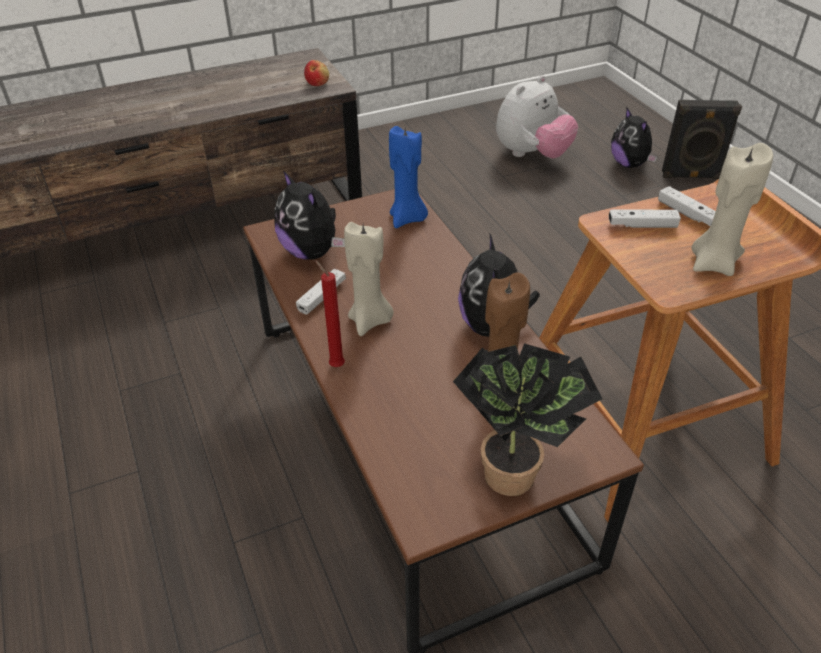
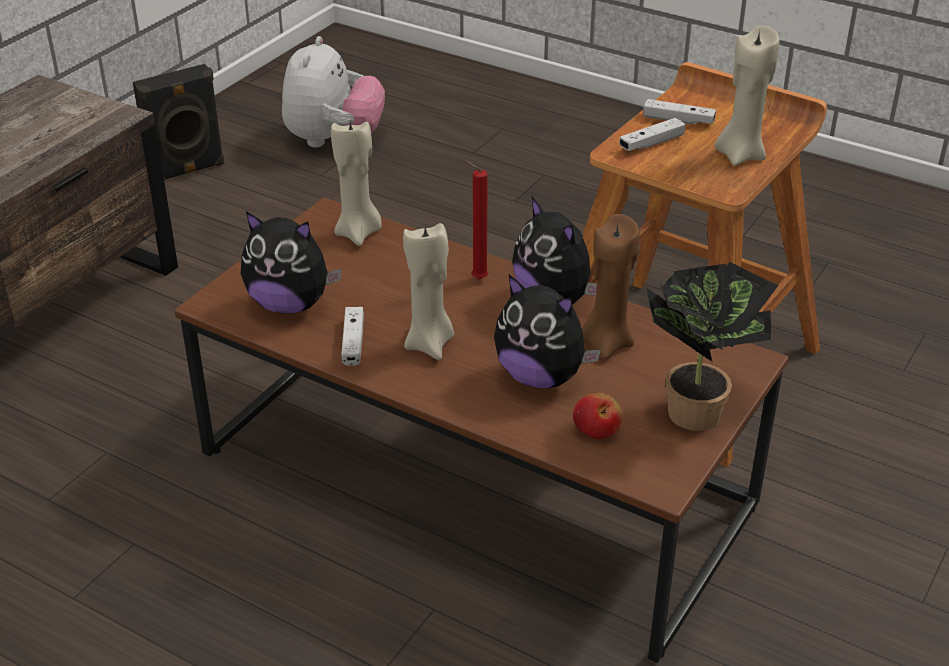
camera: 35 degrees left, 5 degrees down
(317, 83) = (92, 117): apple -> apple (596, 429)
(335, 365) = (440, 397): red candle -> red candle (476, 279)
(407, 219) = (359, 233): blue candle -> beige candle
(629, 164) = (451, 115): plush toy -> plush toy (541, 376)
(690, 176) = (525, 108): black speaker -> black speaker (187, 171)

